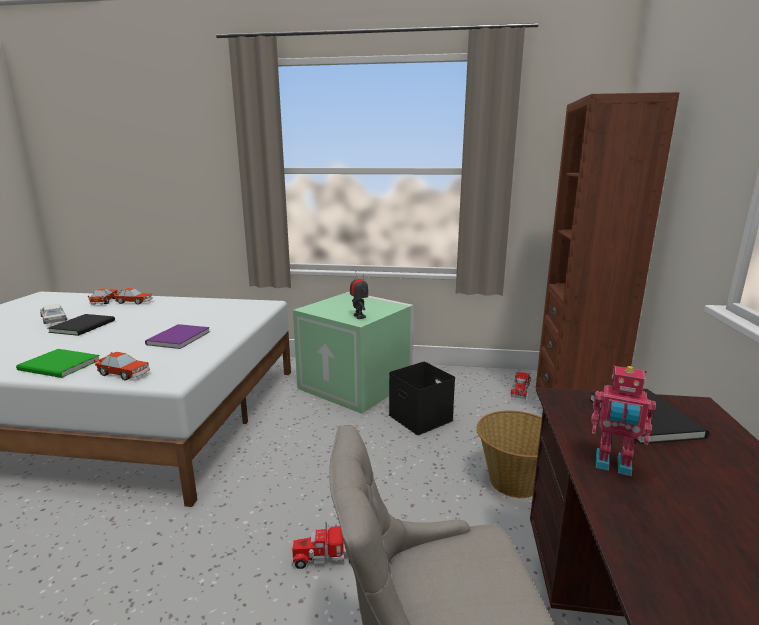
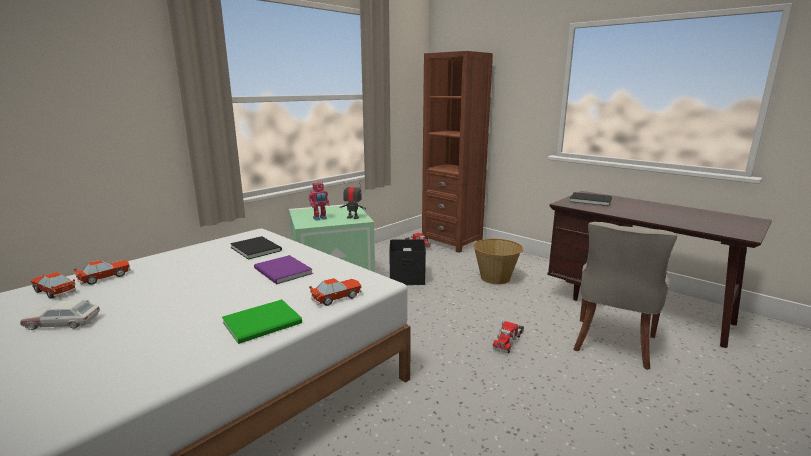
camera: 55 degrees left, 0 degrees up
(85, 326) = (144, 306): black book -> black book (256, 248)
(613, 465) = (621, 212): toy robot -> toy robot (320, 218)

